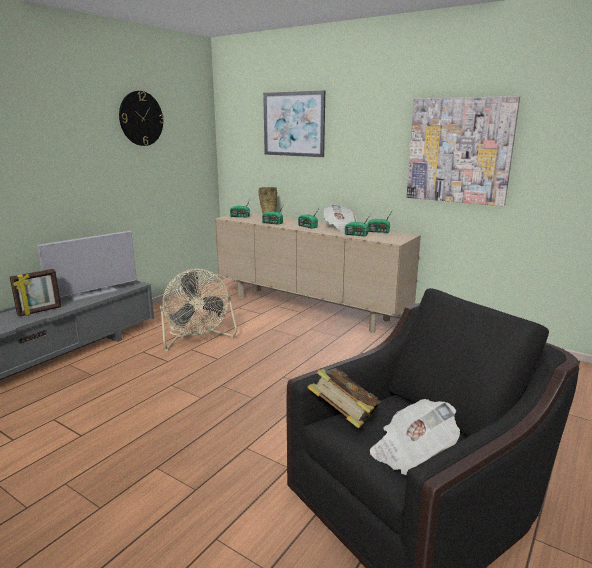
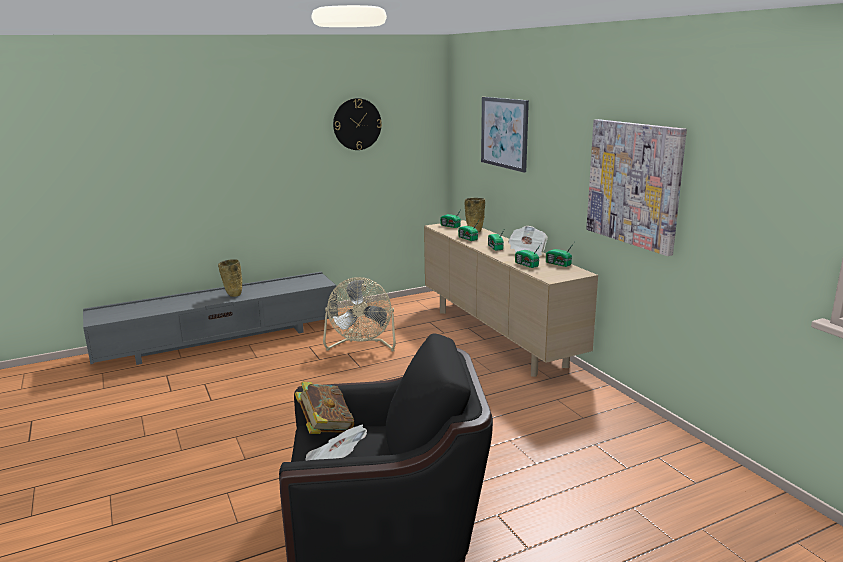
camera: 30 degrees right, 0 degrees up
(40, 311) = (233, 295): picture frame -> beige vase
(93, 293) = (284, 286): television -> none

